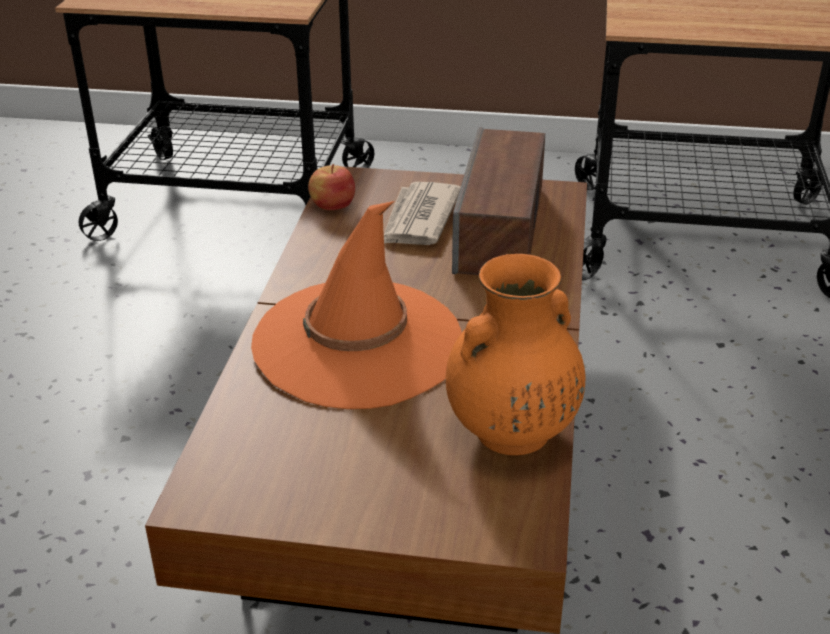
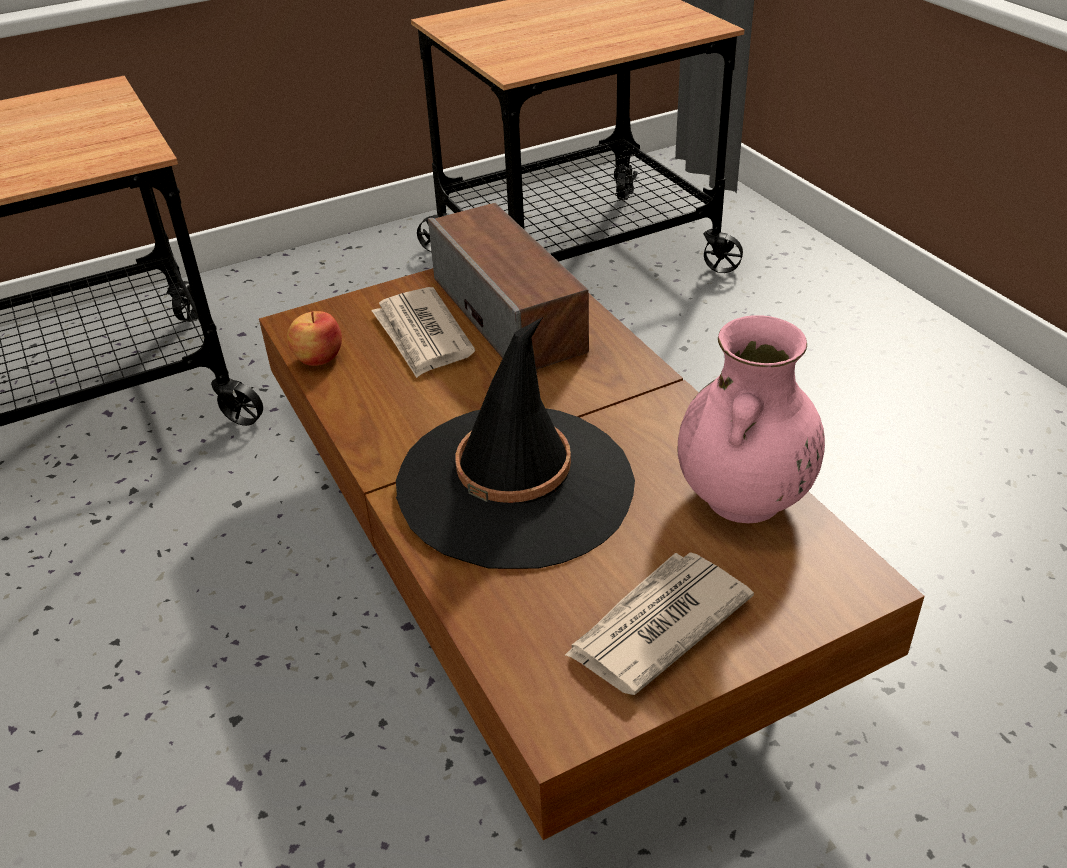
camera: 35 degrees left, 5 degrees up
(335, 478) = (656, 626): none -> newspaper
(358, 343) = (516, 485): orange hat -> black hat
(510, 433) = (743, 499): orange vase -> pink vase

